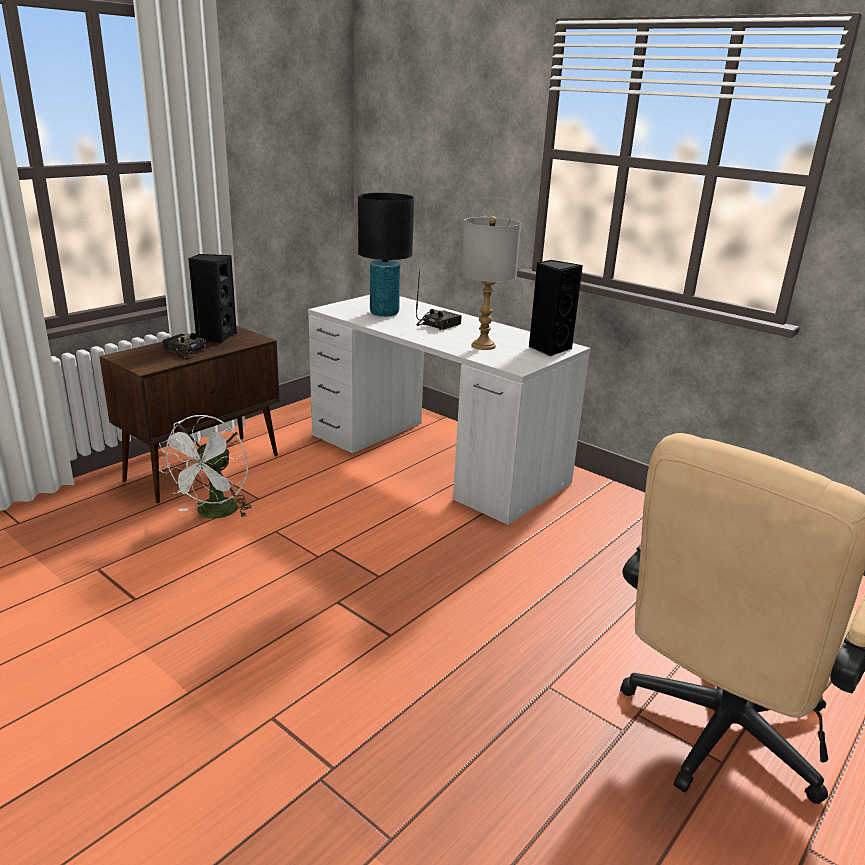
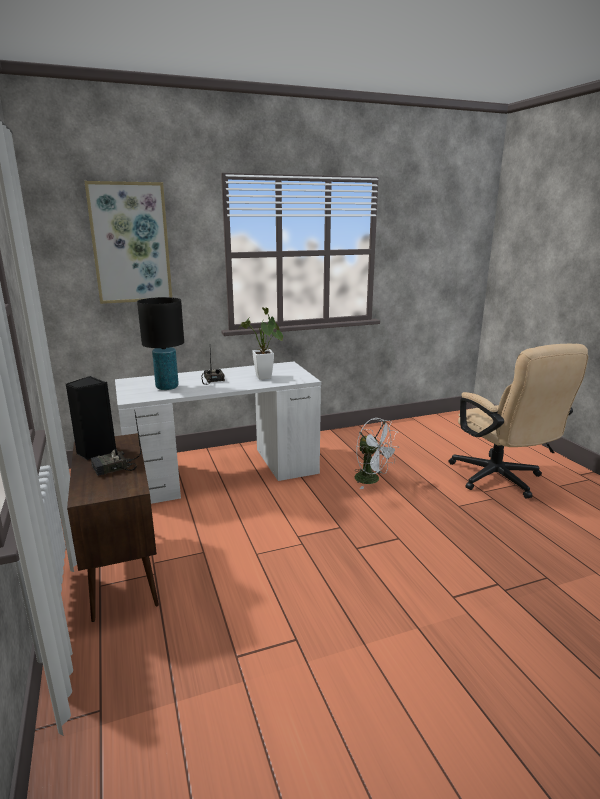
camera: 60 degrees left, 5 degrees down
(214, 514) = (206, 577): white fan -> white fan (372, 480)
(439, 122) = (130, 243): none -> picture
(483, 346) = (264, 378): grey table lamp -> potted plant
(549, 348) = (286, 368): black speaker -> none

